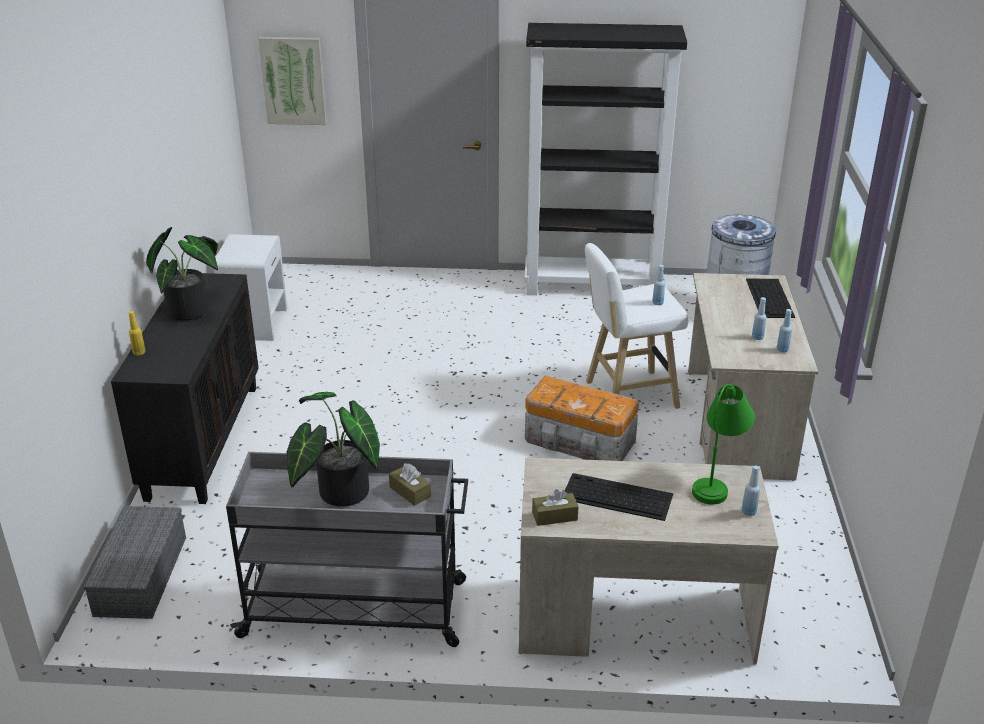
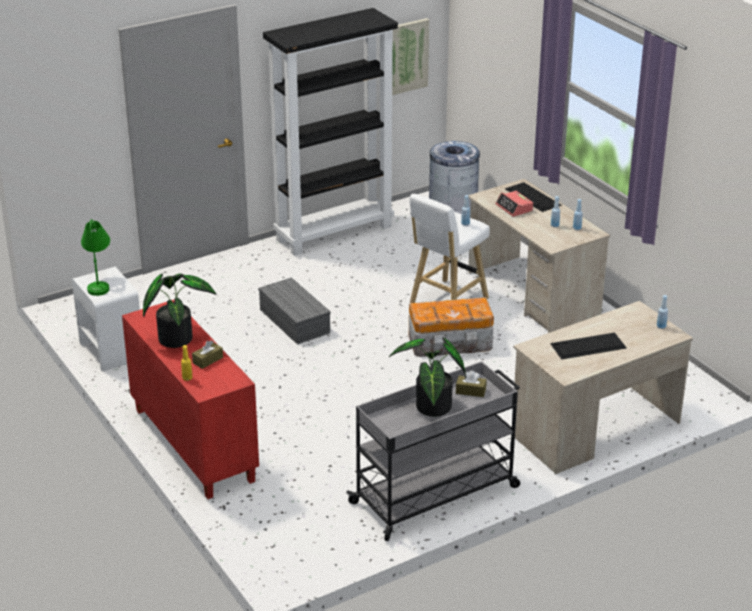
camera: 35 degrees left, 0 degrees up
(142, 576) = (275, 540): grey storage box -> grey storage box (296, 321)
(203, 440) = (192, 445): black cabinet -> red cabinet
(293, 80) = (71, 127): picture -> picture (405, 56)
(554, 516) = (569, 369): brown tissue box -> brown tissue box (208, 360)
(718, 480) = (628, 316): green table lamp -> green table lamp (99, 282)
(731, 302) = (514, 208): none -> alarm clock

